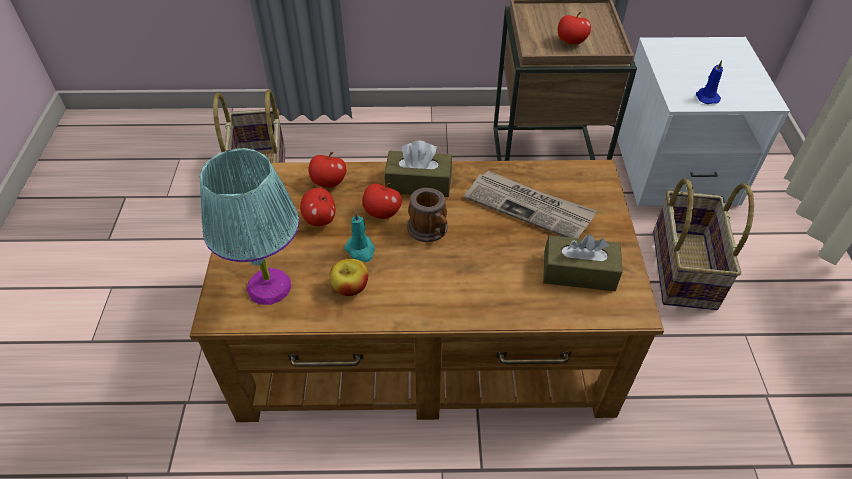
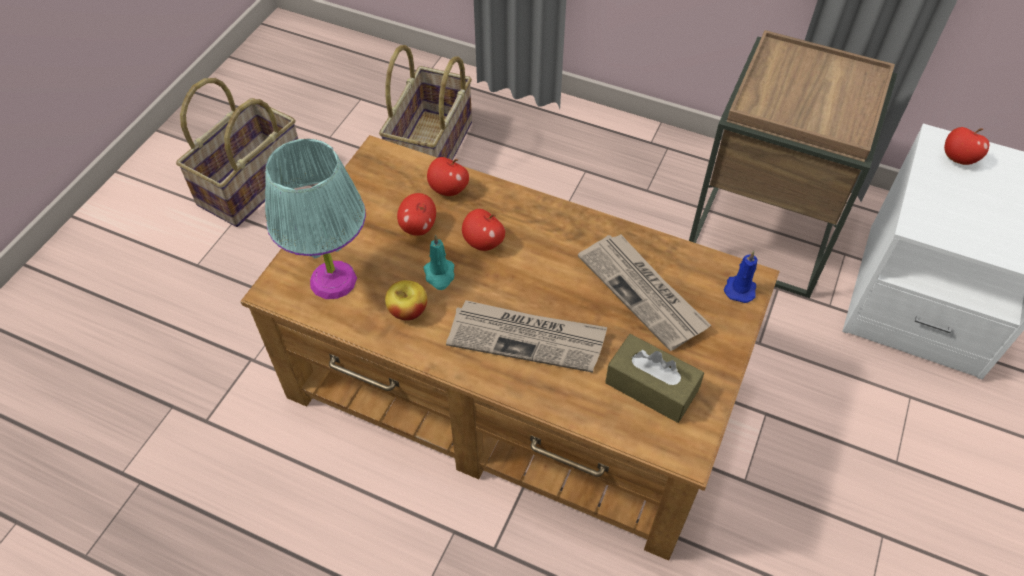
camera: 25 degrees right, 5 degrees up
(418, 183) = (539, 223): brown tissue box -> none
(430, 230) = (521, 280): mug -> none
(462, 272) = (527, 338): none -> newspaper
(571, 42) = (803, 109): apple -> apple (958, 159)
(681, 268) = (852, 427): basket -> basket (251, 183)
(706, 97) = (957, 231): blue candle -> blue candle (740, 288)

